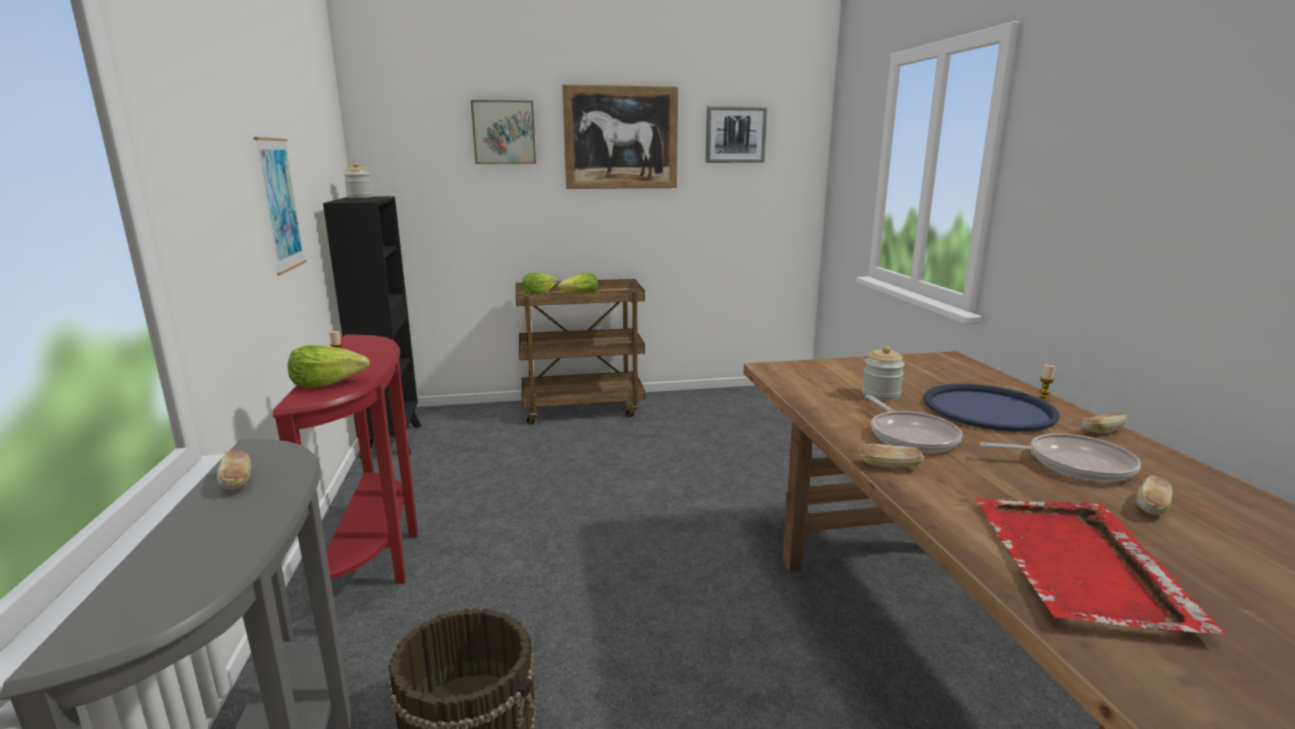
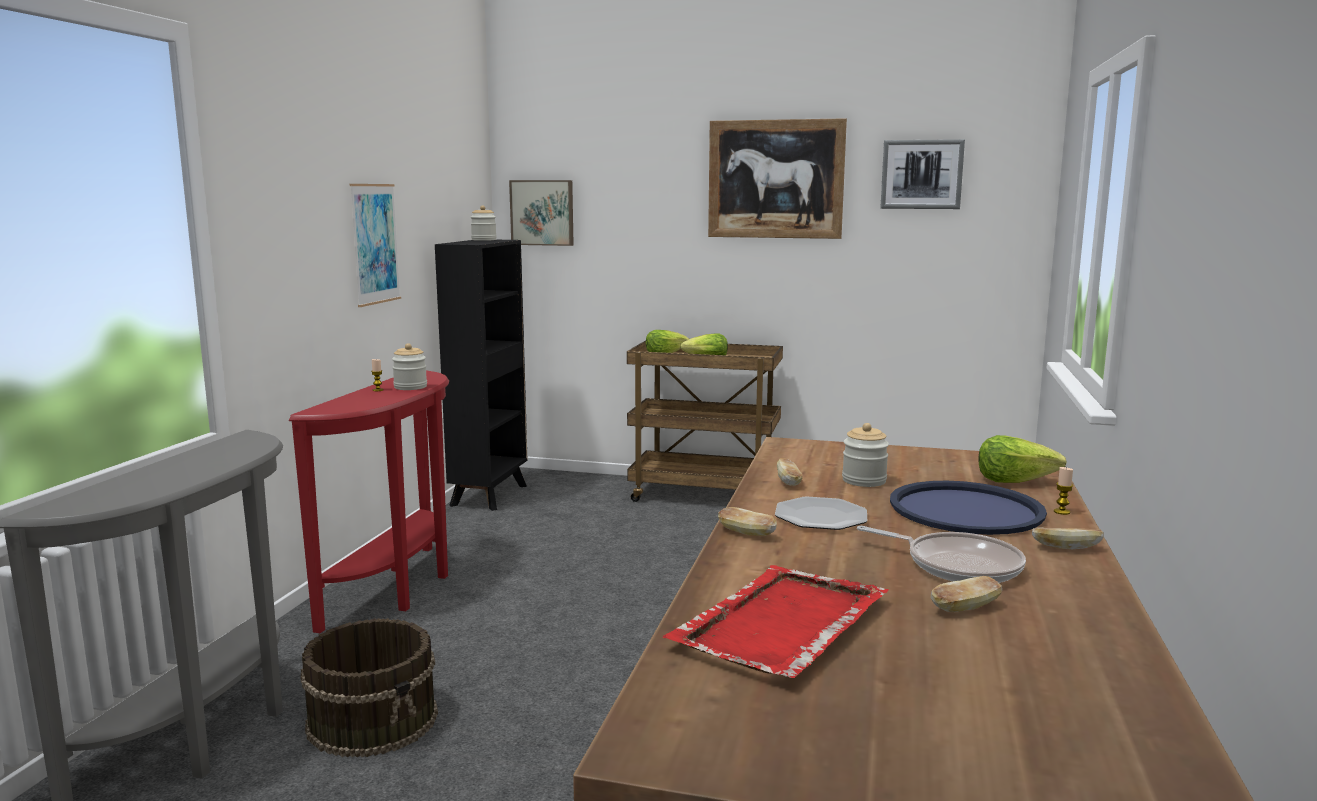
camera: 25 degrees right, 5 degrees down
(237, 482) = (211, 452): bread -> bread (789, 482)
(328, 384) = (350, 402): lettuce -> lettuce (1014, 481)
(371, 356) = (410, 387): none -> jar
(504, 132) = (645, 174): picture -> picture (542, 212)
(910, 436) = (821, 516): frying pan -> plate

